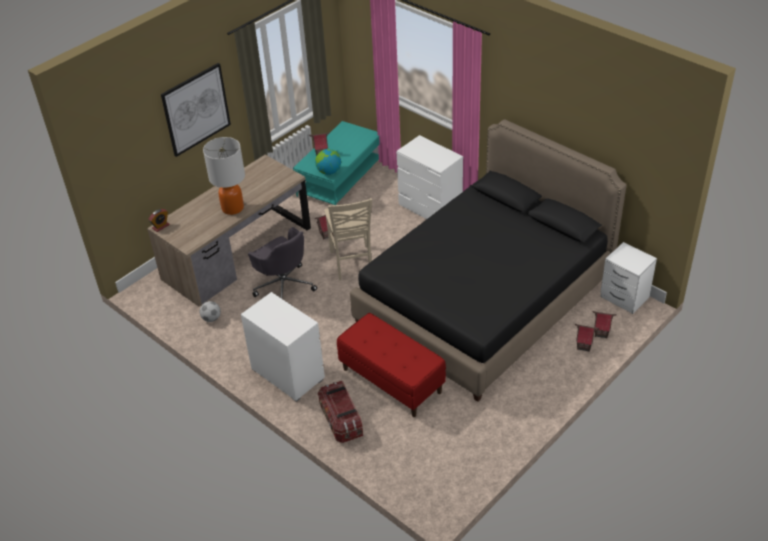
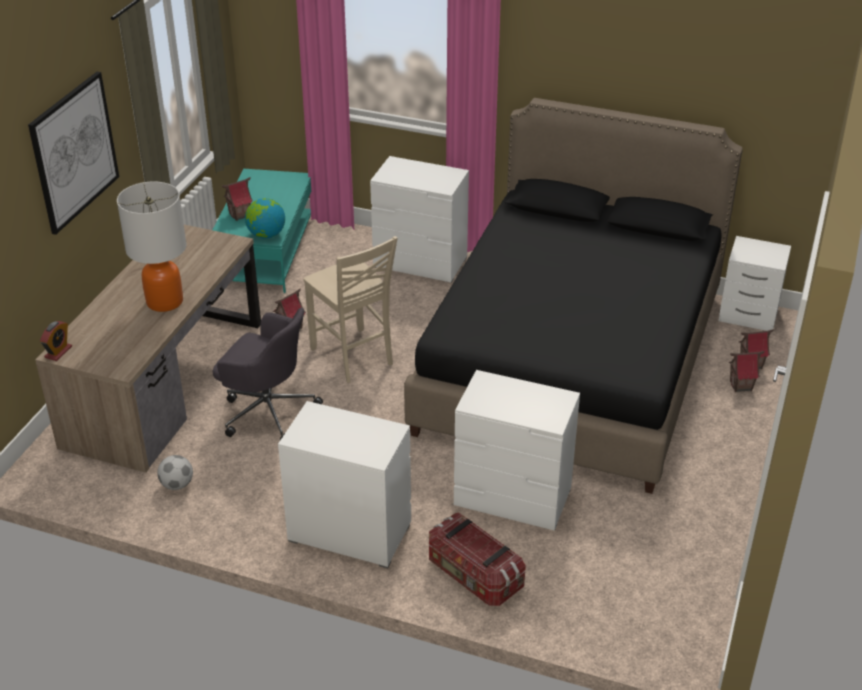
camera: 25 degrees left, 5 degrees down
(392, 380) = (513, 498): red bench -> white dresser

